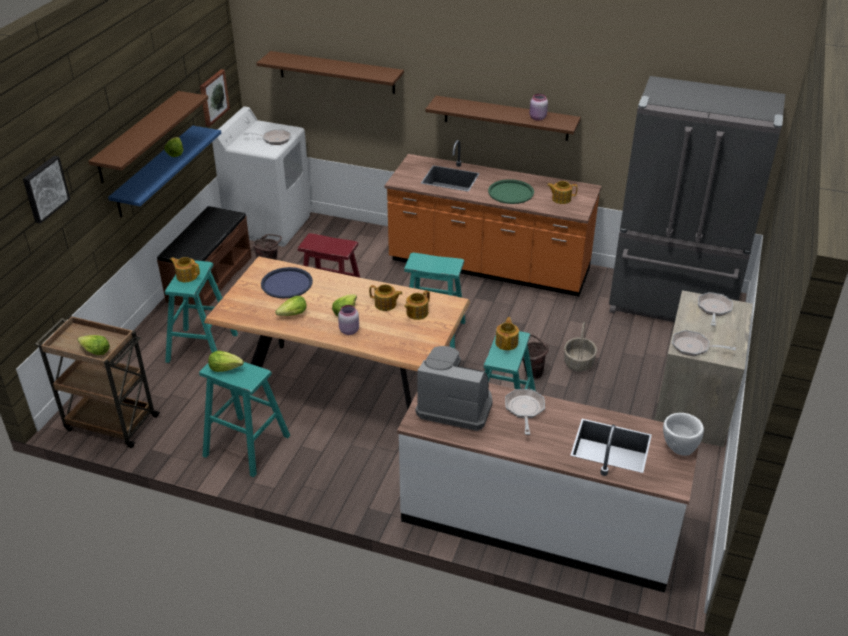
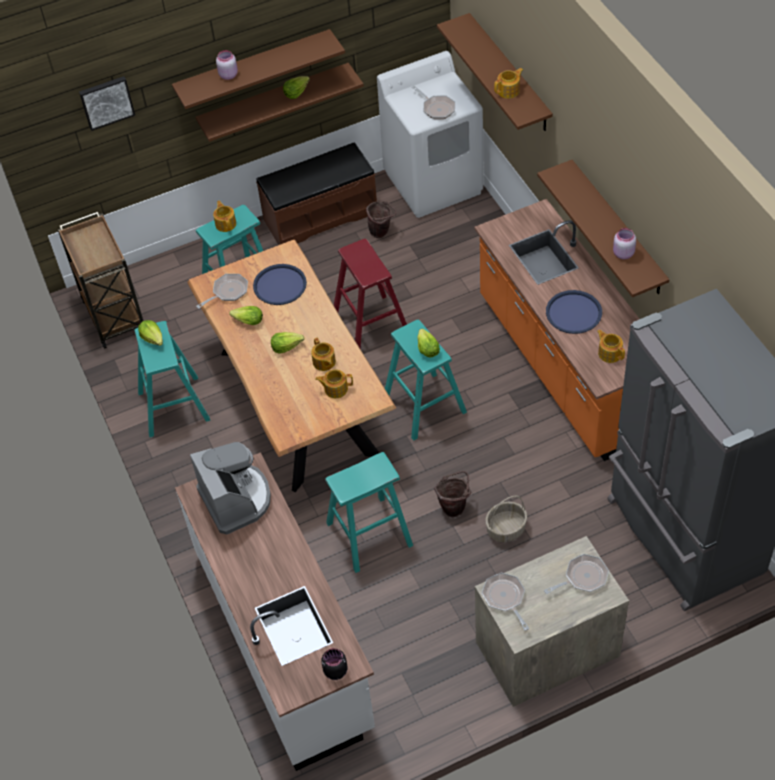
camera: 50 degrees right, 15 degrees up
(95, 351) = (88, 260): lettuce -> lettuce (427, 349)
(155, 171) = (274, 100): blue shelf -> brown shelf
(213, 97) = (393, 37): picture -> none
(348, 330) = (267, 368): pink jar -> pink jar (228, 75)
(507, 342) = (368, 471): teapot -> teapot (509, 91)
(511, 192) = (573, 313): green tray -> blue tray
(524, 410) = (276, 544): frying pan -> frying pan (228, 292)
(678, 448) = (335, 670): white bowl -> black jar

